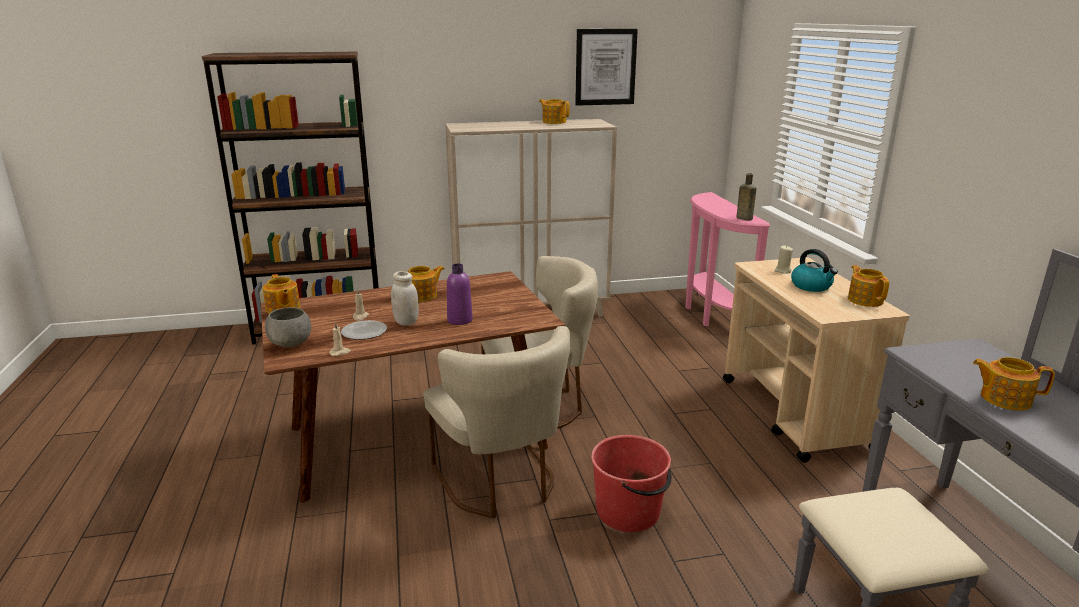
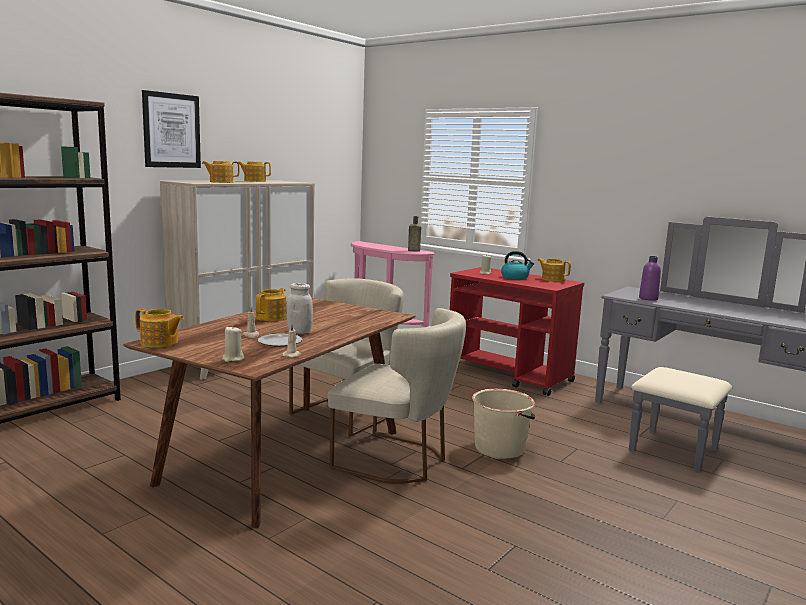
camera: 40 degrees left, 10 degrees down
(291, 343) = (233, 359): grey bowl -> beige candle
(460, 320) = (339, 324): purple bottle -> purple bottle (648, 298)
(605, 67) = (281, 137): picture -> picture (171, 130)
(629, 512) = (500, 447): red bucket -> beige bucket
(795, 414) = (509, 375): beige cart -> red cart
(1004, 398) = (683, 303): teapot -> teapot (221, 182)

